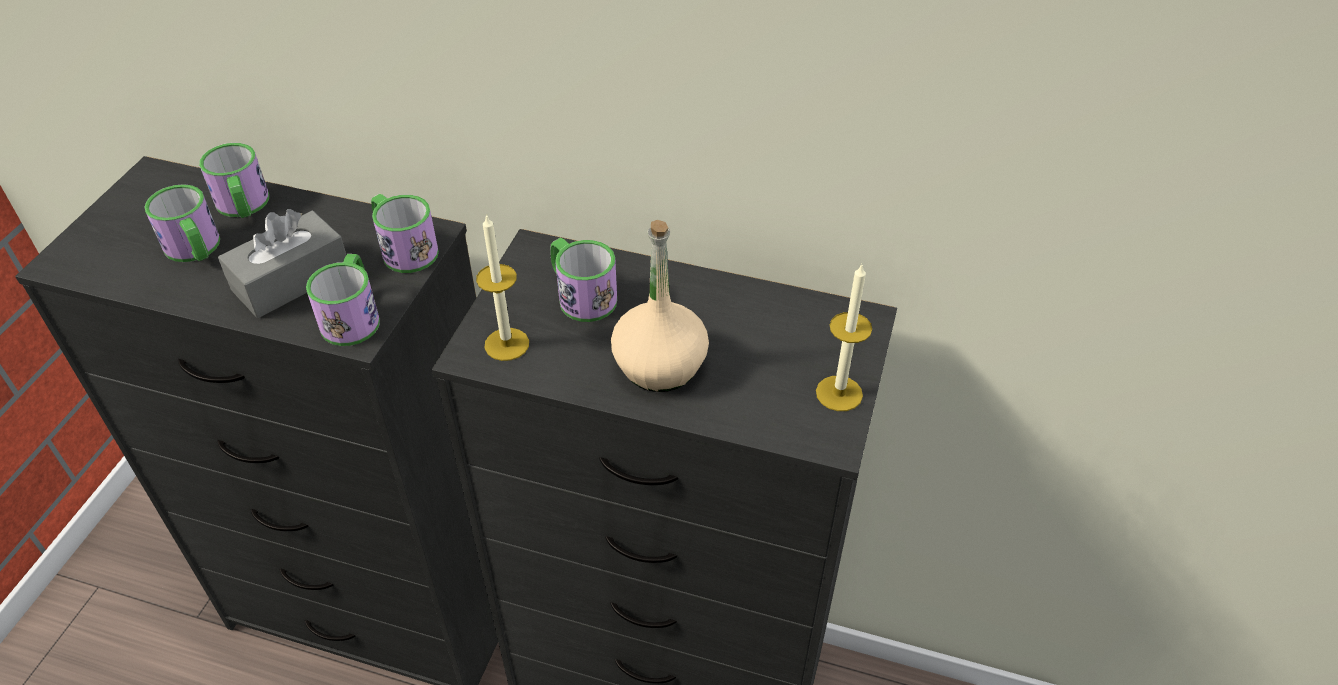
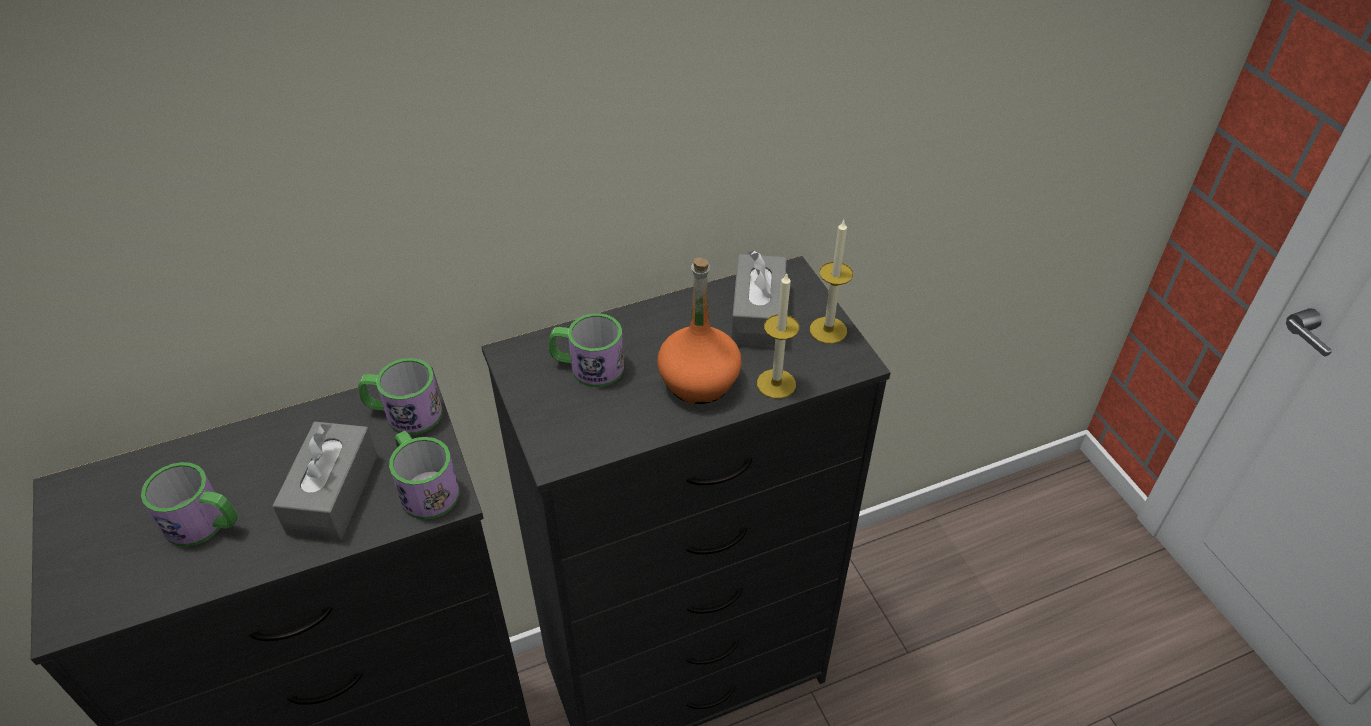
camera: 40 degrees left, 0 degrees up
(244, 206) = (206, 463): mug -> none
(507, 344) = (574, 433): candle -> candle (776, 384)
(660, 366) = (699, 381): beige bottle -> orange bottle
(785, 338) = (758, 315): none -> grey tissue box

